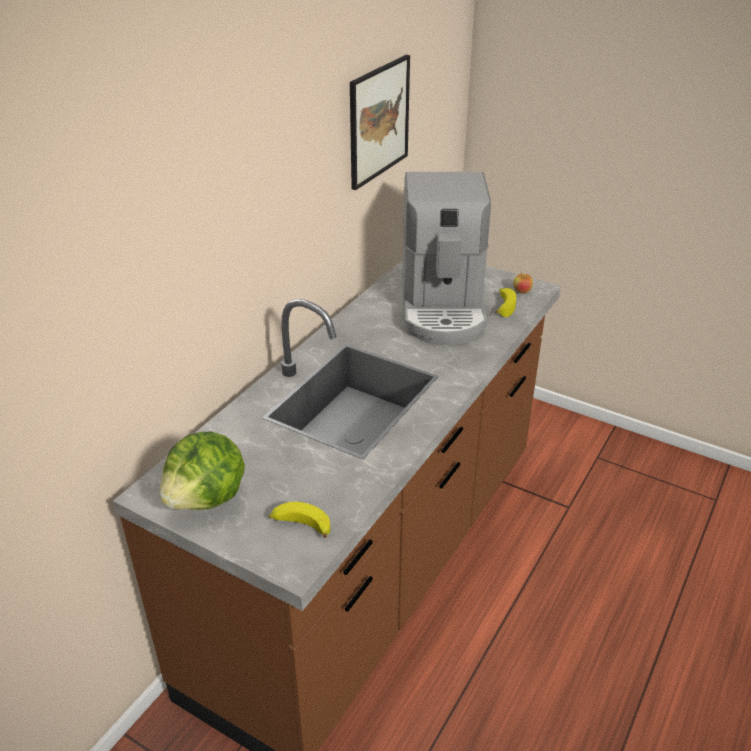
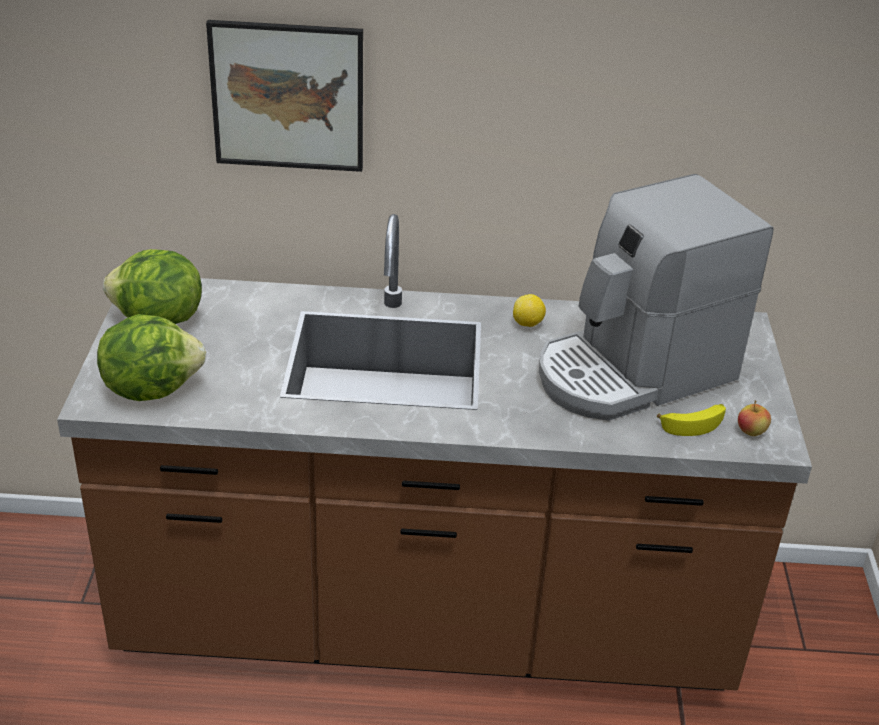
camera: 60 degrees right, 0 degrees up
(300, 526) = (151, 388): banana -> lettuce
(363, 327) = (528, 324): none -> lemon
(378, 121) = (703, 92): picture -> picture (287, 96)

